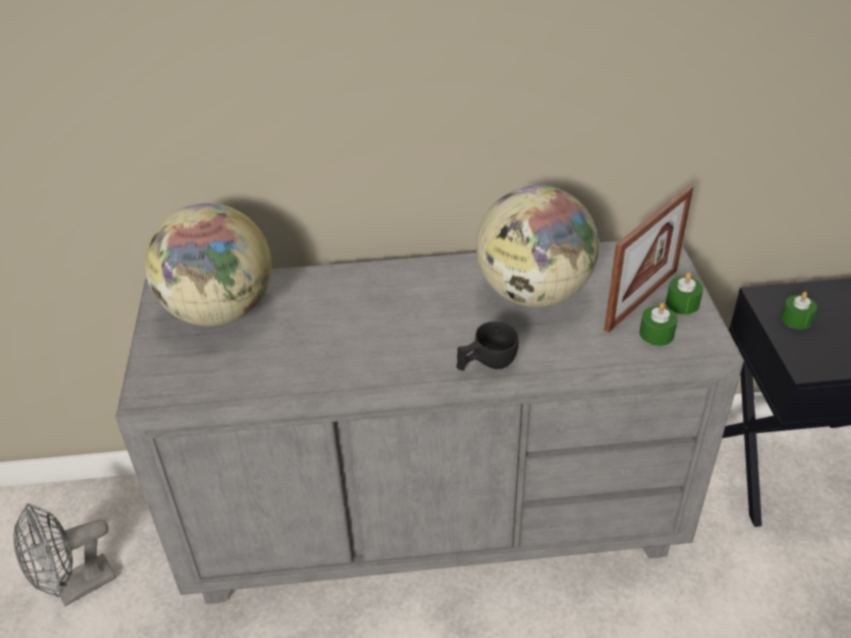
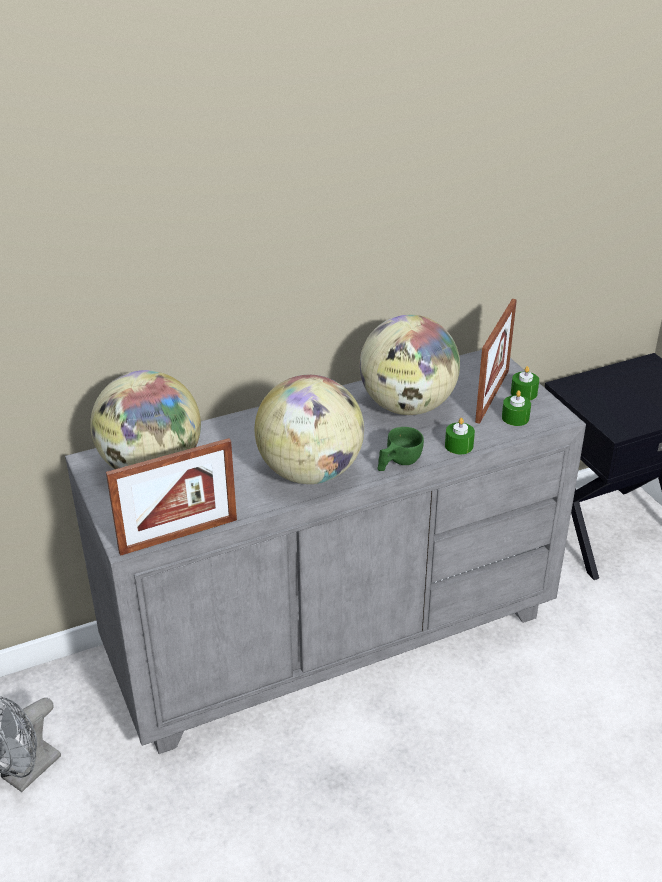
camera: 20 degrees left, 5 degrees down
(200, 400) = (178, 536): none -> picture frame
(381, 354) = (310, 472): none -> globe
(486, 363) = (398, 463): black cup -> green cup
(796, 319) = (596, 398): green candle -> green candle (459, 446)

